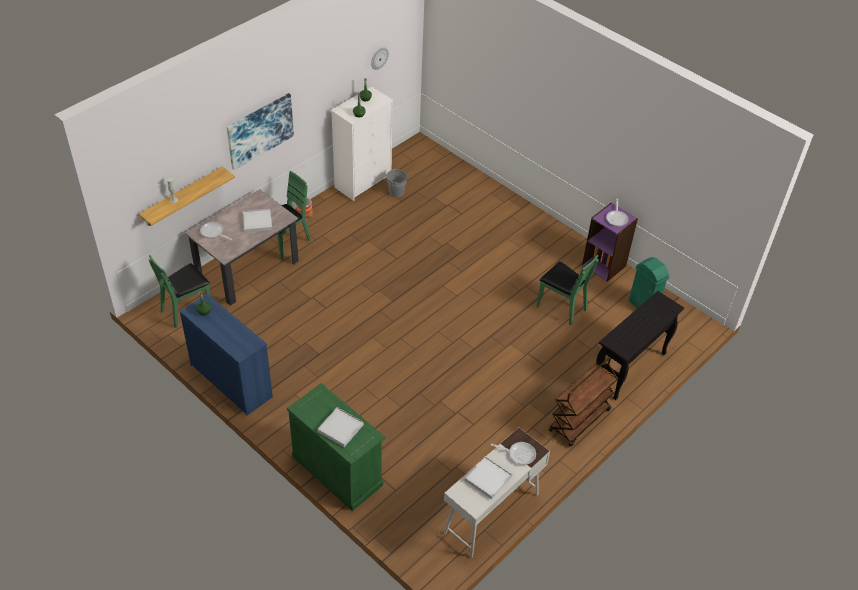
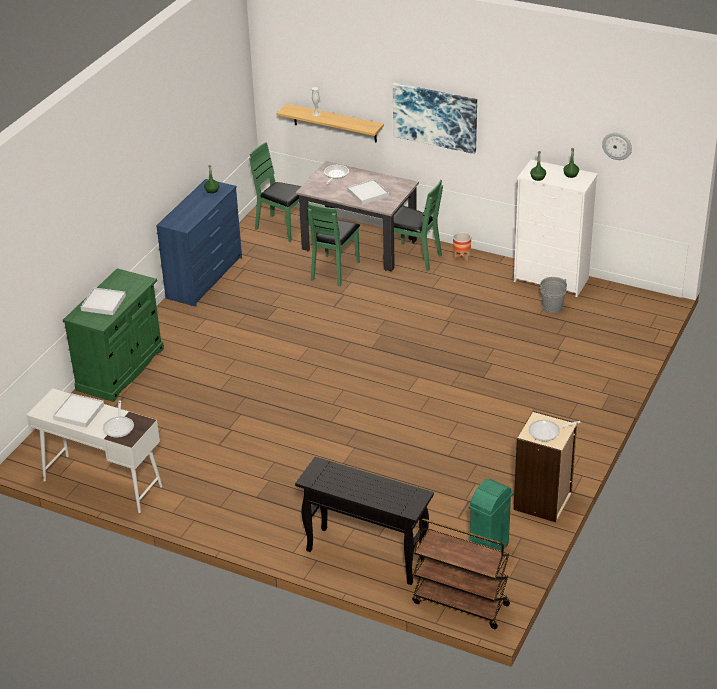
camera: 75 degrees right, 10 degrees down
(561, 307) = (439, 477): green chair -> green chair (334, 270)
(579, 421) = (259, 526): brown cart -> brown cart (459, 604)
(604, 265) = (543, 501): purple bookcase -> beige bookcase

